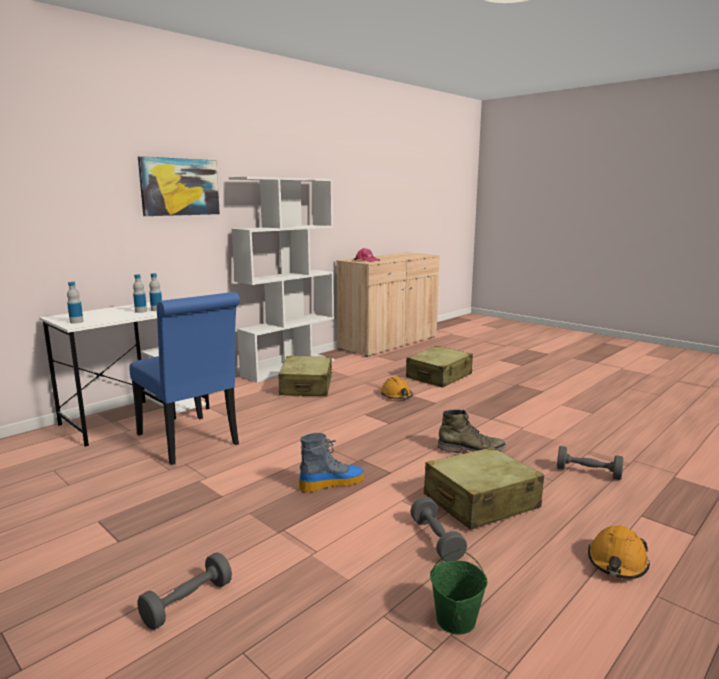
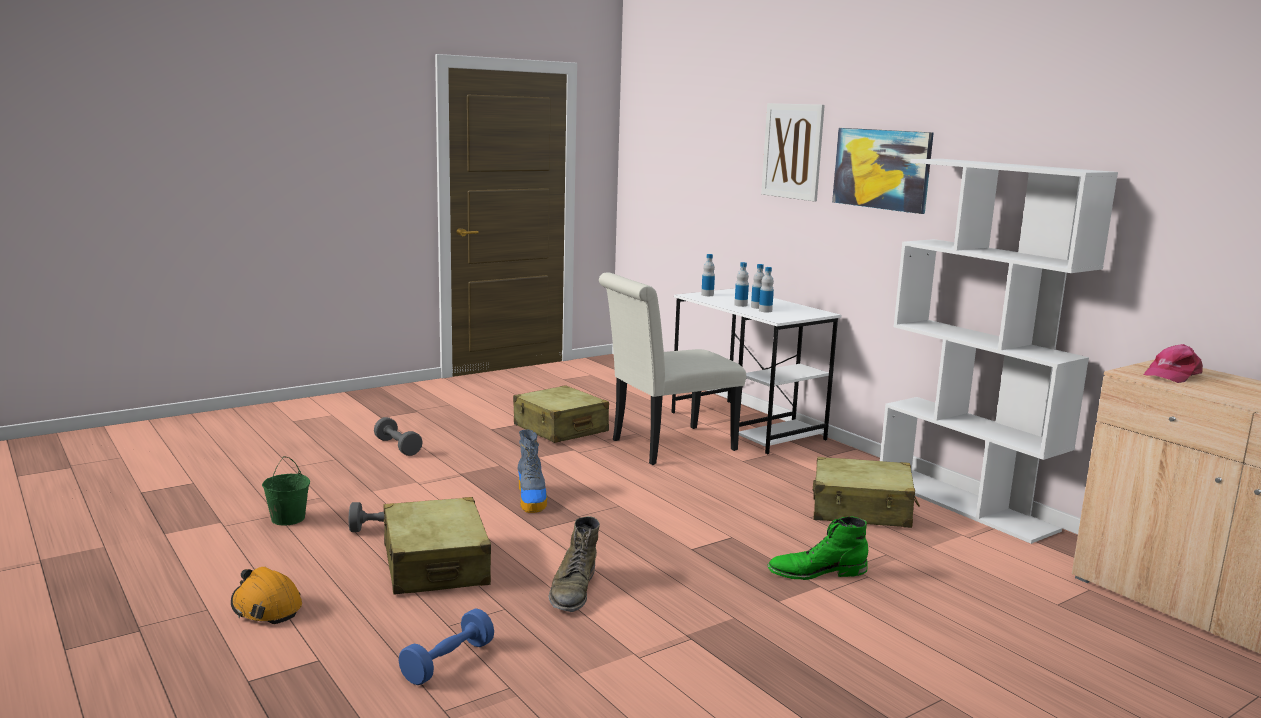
camera: 100 degrees right, 0 degrees up
(85, 177) = (792, 151): none -> picture
(130, 314) = (740, 305): none -> bottle
(190, 442) = (666, 446): blue chair -> white chair
(396, 396) = (816, 572): orange hard hat -> green boot
(439, 376) = (948, 635): beige suitcase -> beige suitcase (560, 429)
(588, 473) = (448, 662): grey dumbbell -> blue dumbbell

